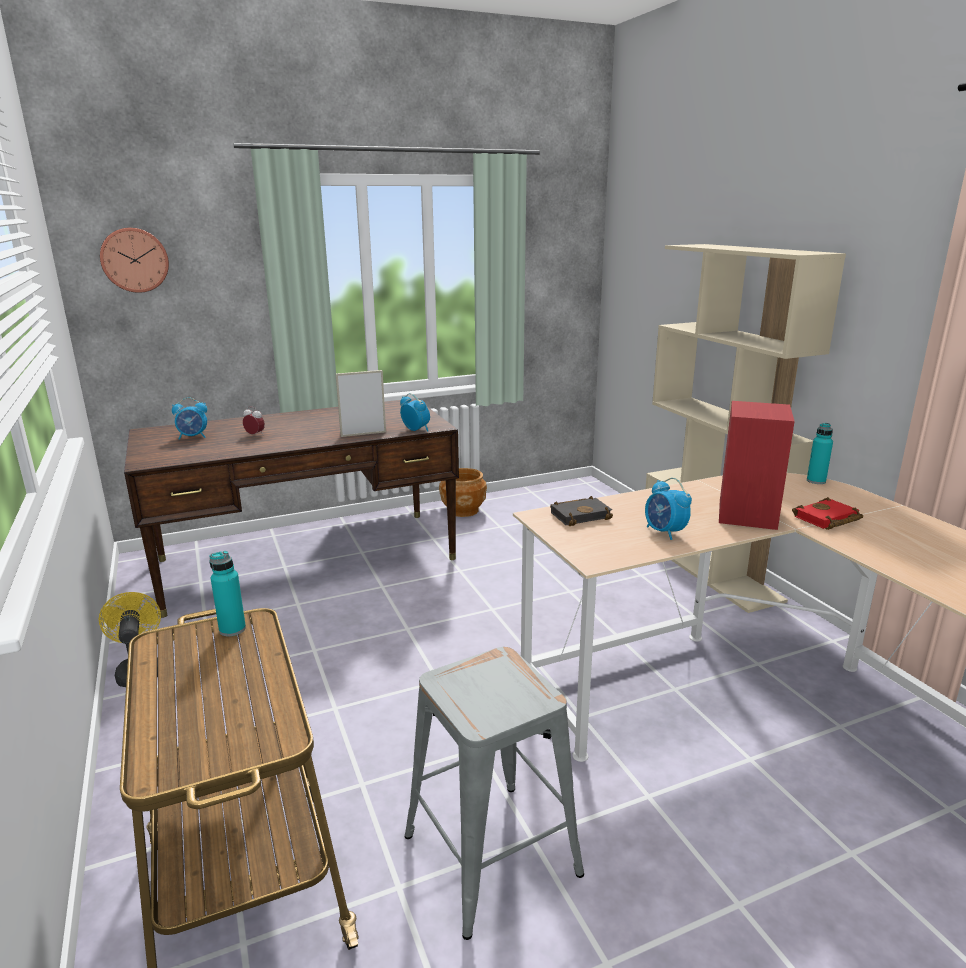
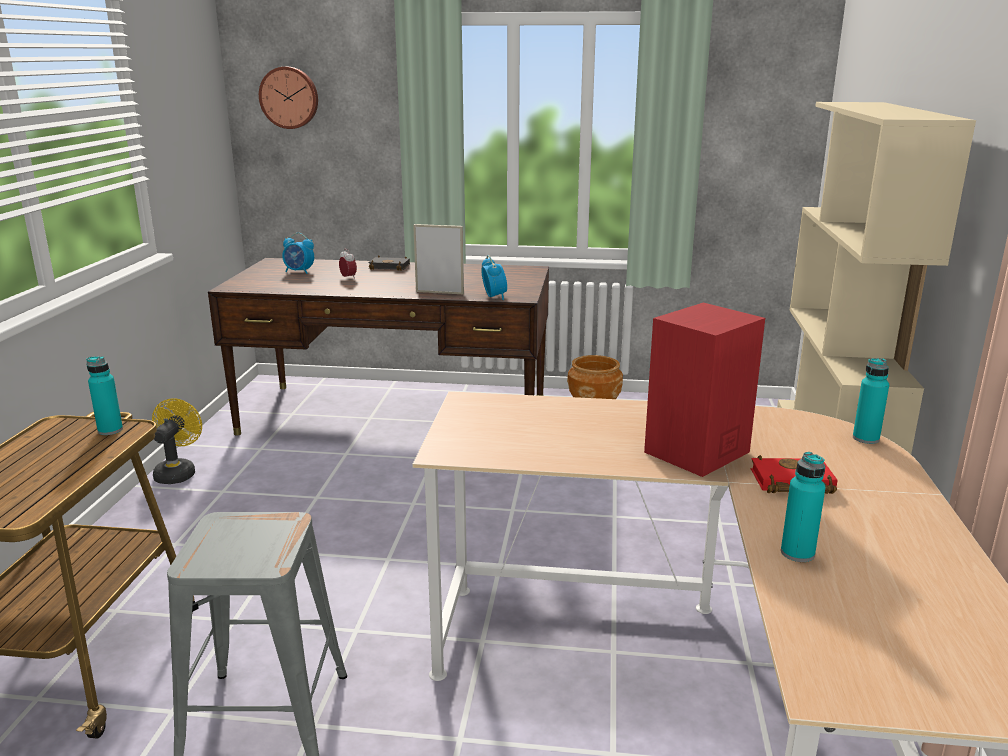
camera: 30 degrees right, 0 degrees up
(581, 515) = (509, 408): black book -> black book (391, 267)
(665, 532) = (564, 446): alarm clock -> none
(901, 562) = (797, 553): none -> turquoise bottle

